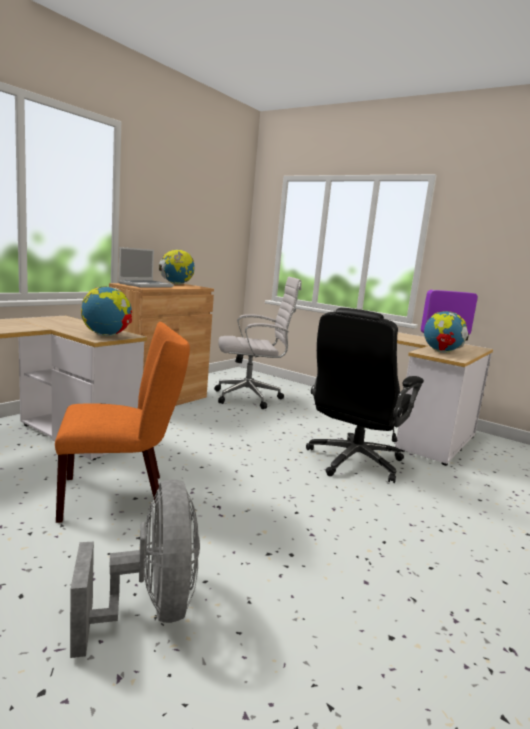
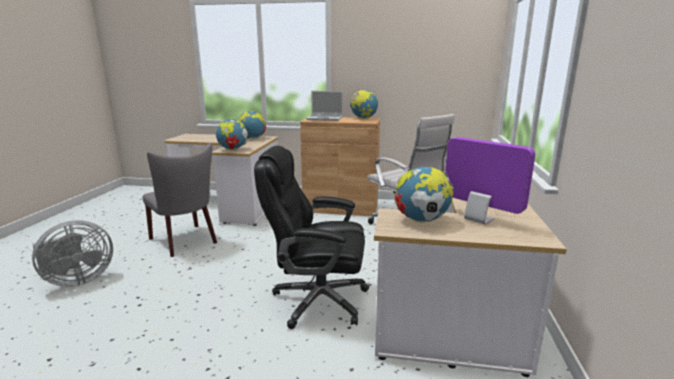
camera: 65 degrees right, 5 degrees up
(48, 320) = (253, 138): none -> globe
(121, 495) = (186, 242): orange chair -> grey chair

